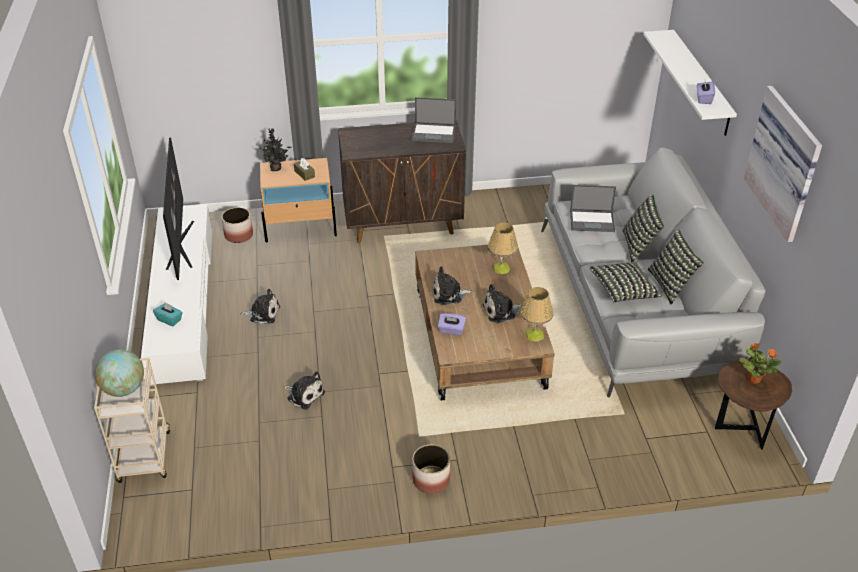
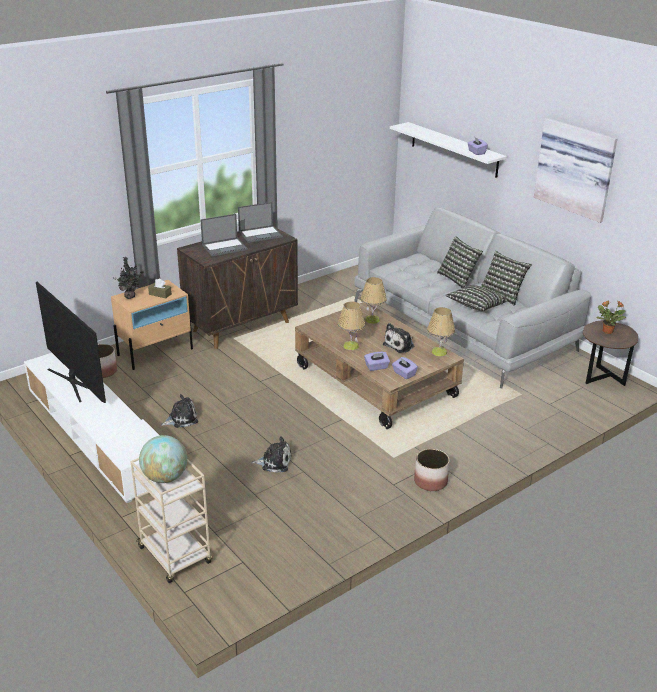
camera: 30 degrees left, 10 degrees down
(169, 319) = (121, 436): turquoise tissue box -> none
(449, 294) = (350, 346): plush toy -> table lamp
(471, 349) = (404, 374): none -> purple tissue box
(592, 221) = (411, 272): laptop -> laptop (225, 247)

